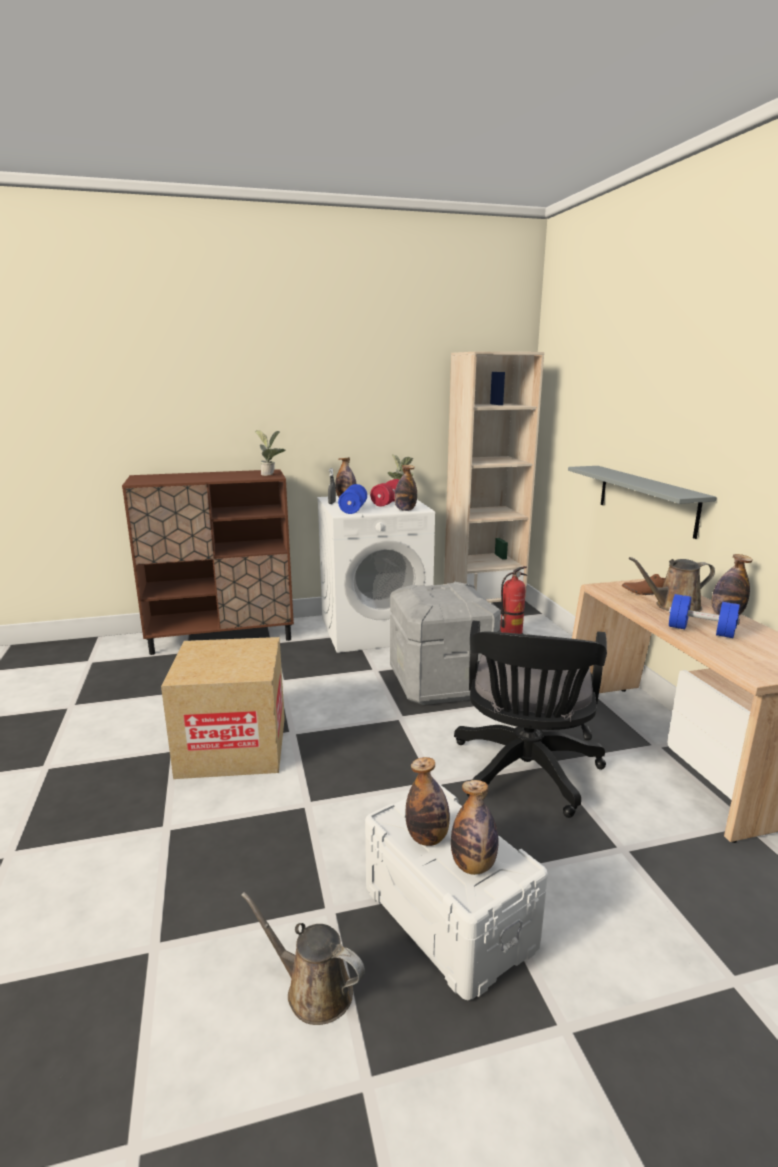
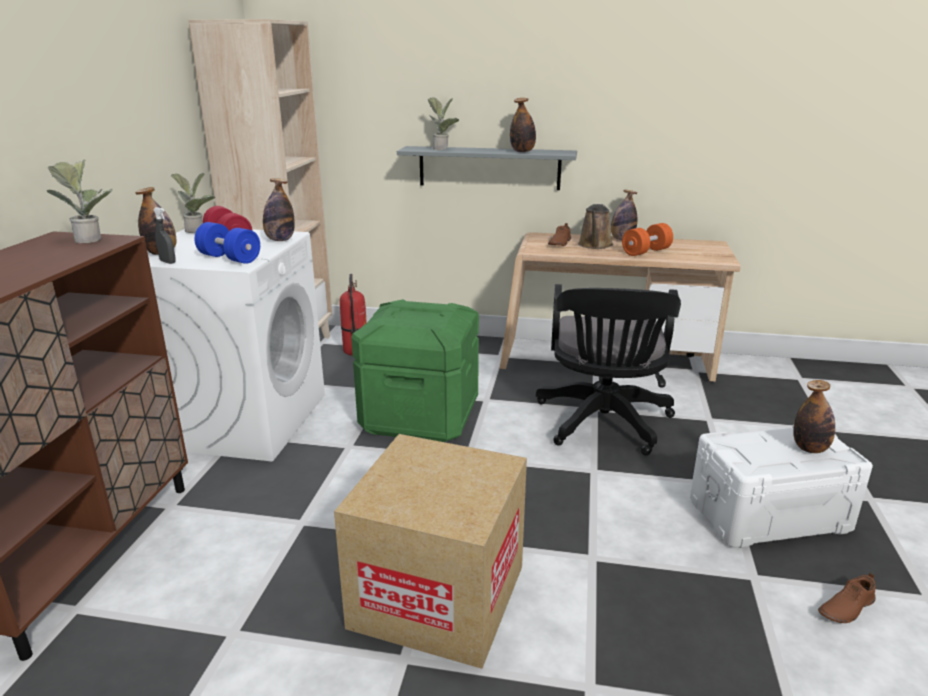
camera: 65 degrees left, 5 degrees up
(313, 990) = (845, 607): brown watering can -> brown shoe
(427, 838) = (774, 458): bottle -> bottle (522, 151)
(441, 683) = (421, 416): grey storage box -> green storage box
(525, 774) = (603, 424): black office chair -> black office chair turned 60 degrees clockwise
(608, 472) = (443, 148): none -> potted plant
(700, 631) = (646, 252): blue dumbbell -> orange dumbbell

